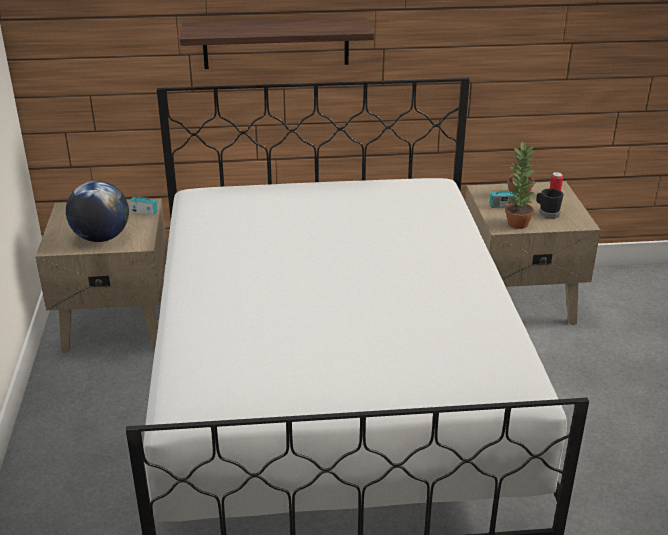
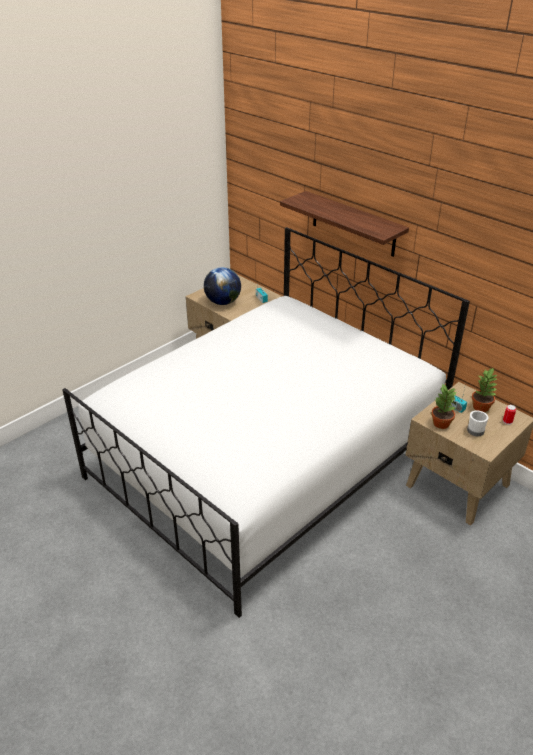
camera: 50 degrees right, 5 degrees up
(547, 213) = (475, 429): black mug -> white mug

